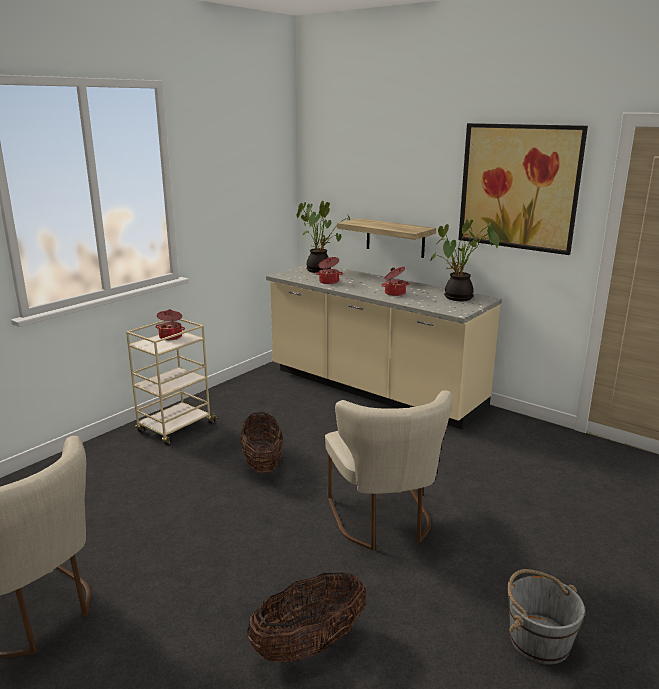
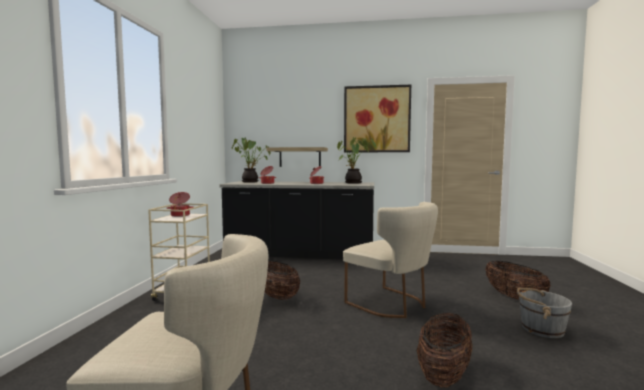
camera: 30 degrees left, 15 degrees down
(373, 390) = (300, 254): beige counter -> black counter
(588, 573) = (514, 298): none -> basket

